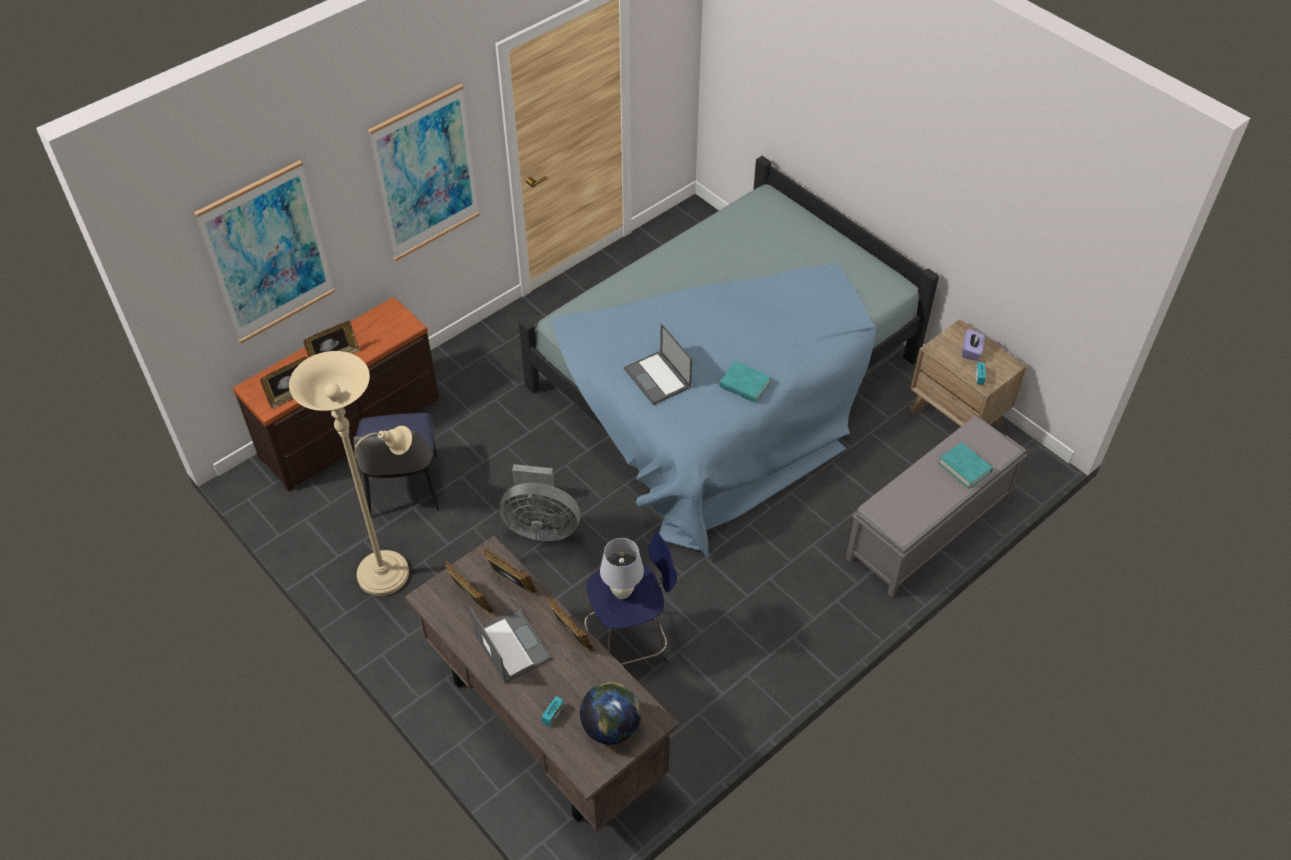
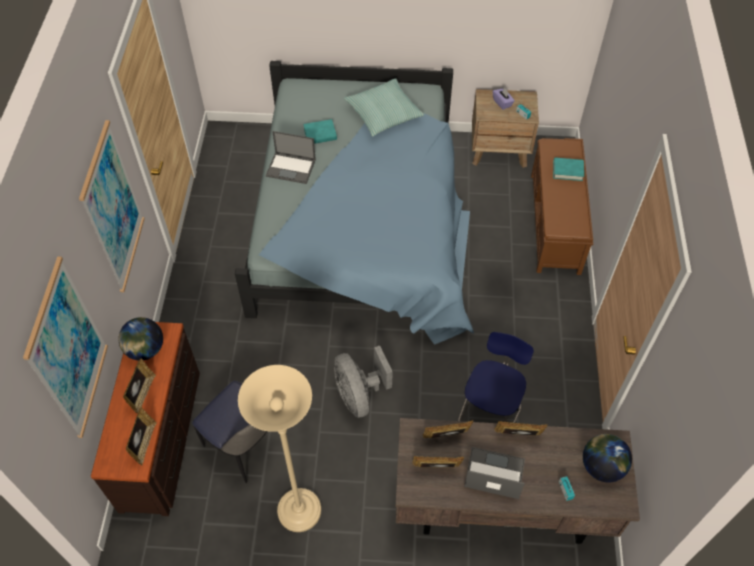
camera: 45 degrees left, 5 degrees up
(376, 326) = (145, 350): none -> globe
(541, 527) = (359, 395): grey fan -> grey fan turned 105 degrees clockwise
(622, 592) = (492, 387): white table lamp -> none
(658, 378) = (370, 242): laptop -> laptop (291, 168)
(744, 385) = (423, 208): turquoise book -> turquoise book (320, 134)
(819, 275) = (384, 113): none -> pillow
(927, 528) = (555, 223): grey bench -> brown bench

